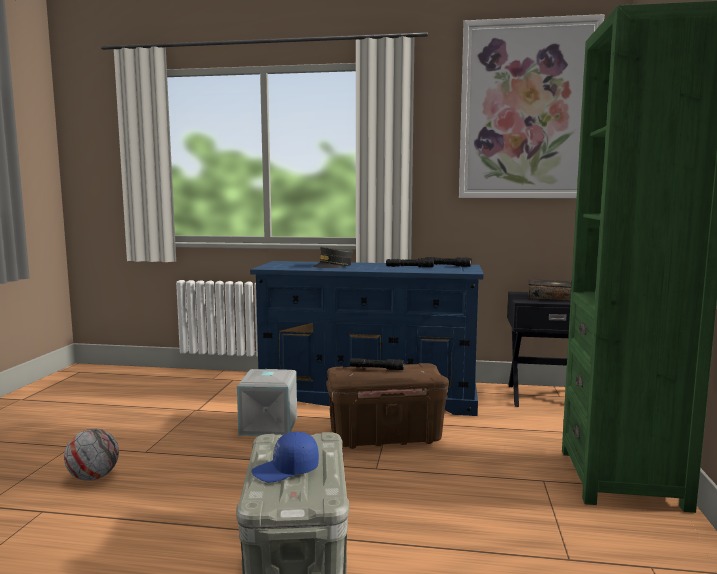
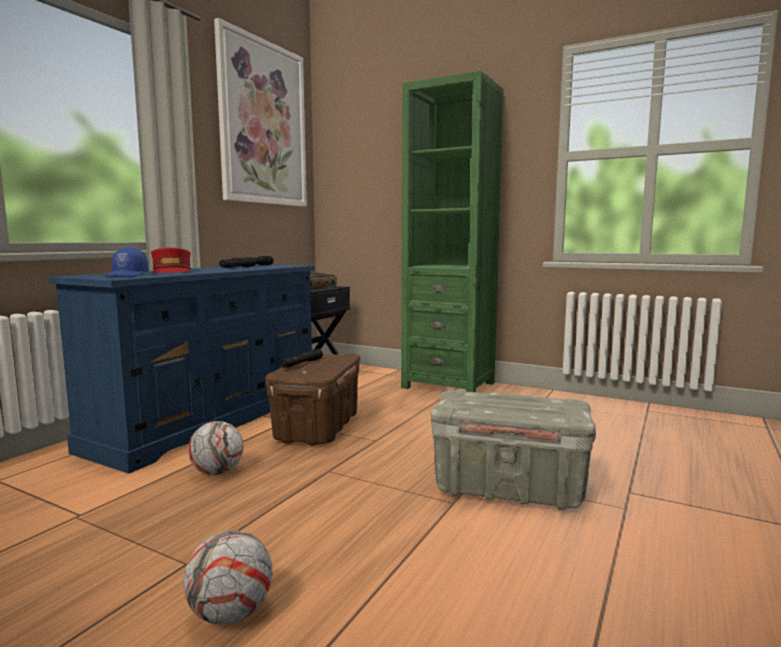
camera: 70 degrees left, 0 degrees up
(270, 426) = (217, 472): grey storage box -> football
(286, 470) = (522, 406): blue cap -> blue cap (128, 275)
(333, 266) = (172, 272): grey cap -> red cap

